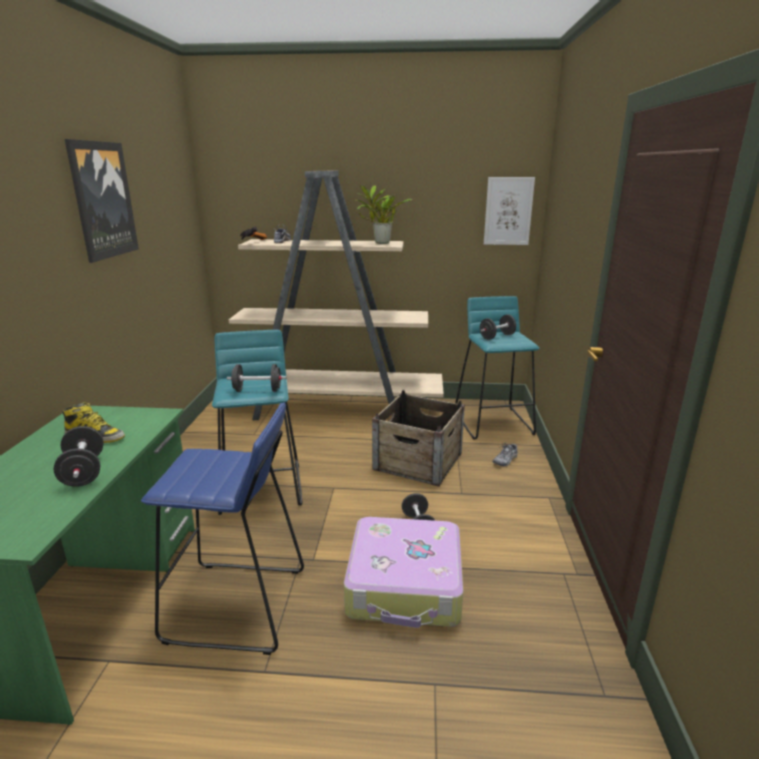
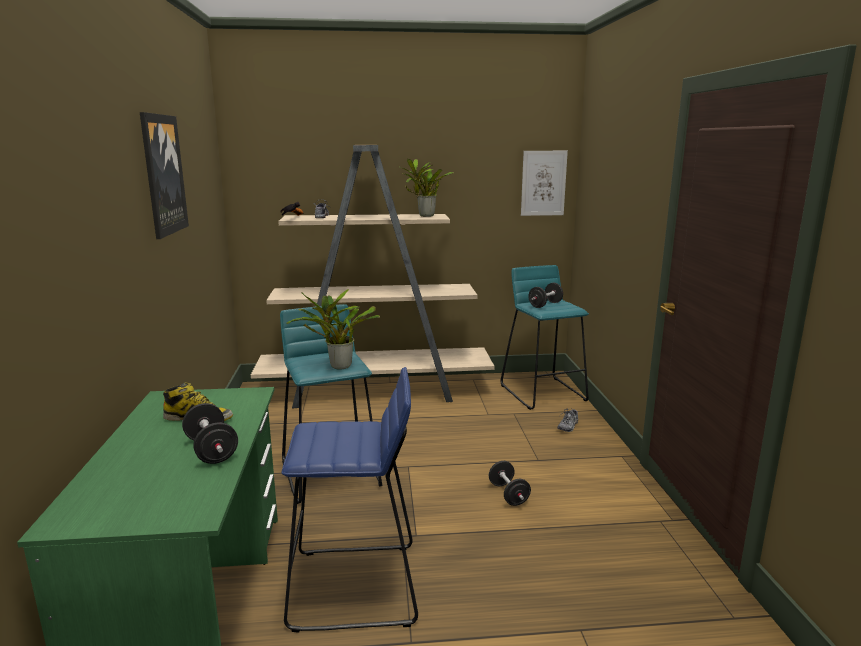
camera: 10 degrees left, 5 degrees down
(257, 390) = (337, 366): black dumbbell -> potted plant
(405, 585) = (518, 548): suitcase -> none
(418, 461) = (483, 434): crate -> none

